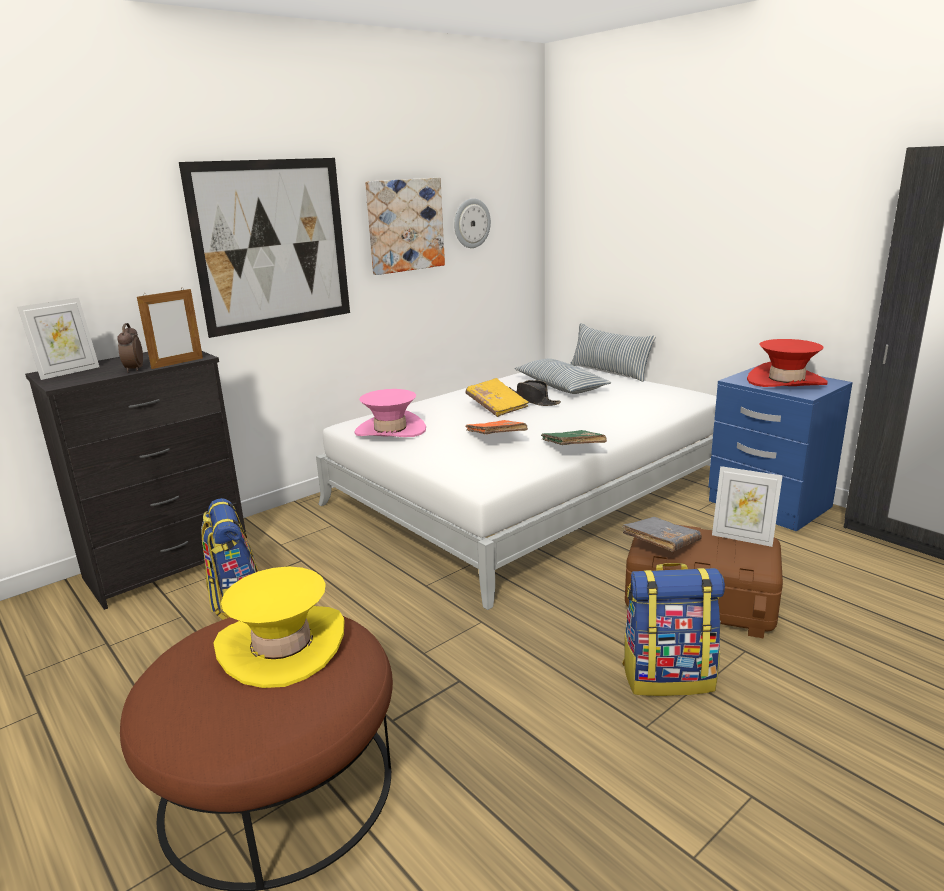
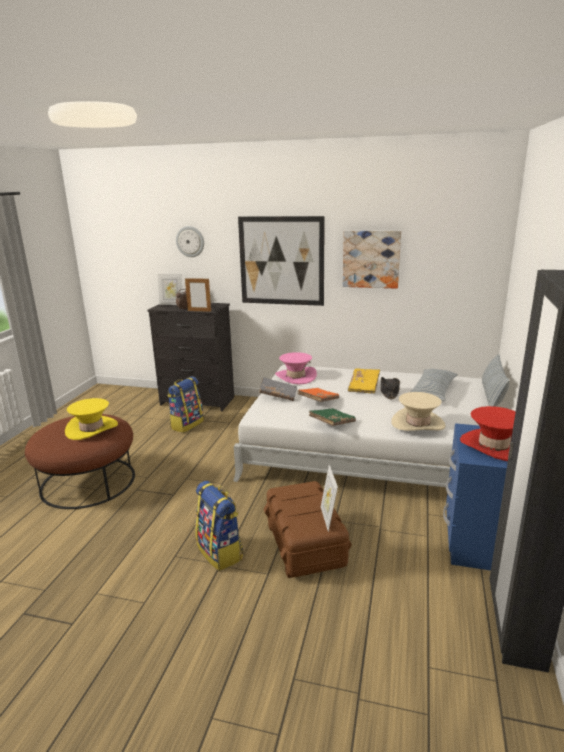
camera: 55 degrees right, 0 degrees up
(471, 223) = (429, 263): wall clock -> wall clock (190, 241)
(636, 411) = (418, 423): none -> beige hat
(661, 545) = (289, 493): grey book -> grey book (278, 395)

